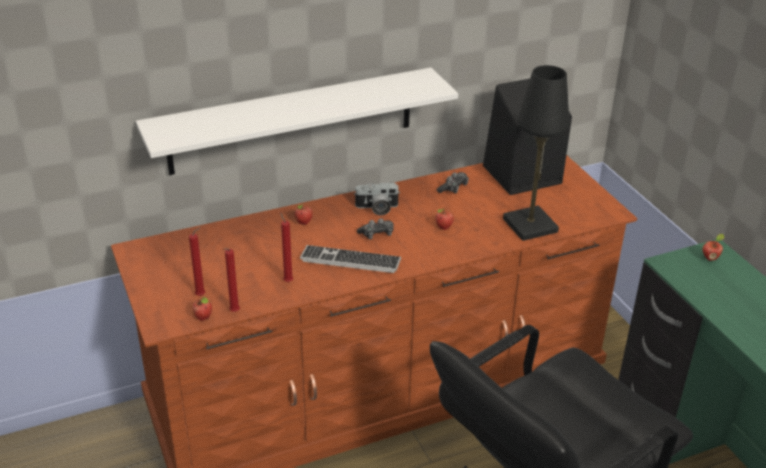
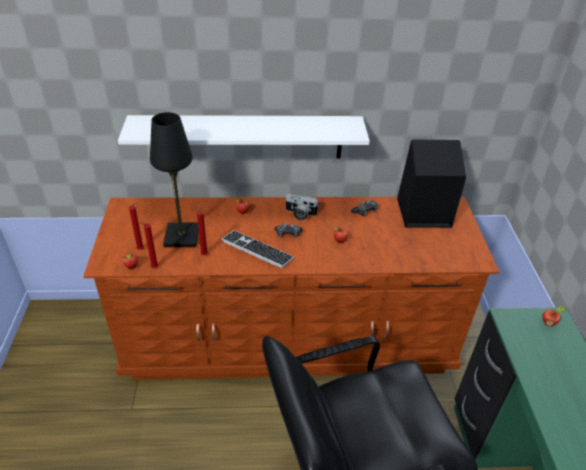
camera: 20 degrees right, 5 degrees up
(530, 225) = (407, 256): black table lamp -> black table lamp (182, 236)

